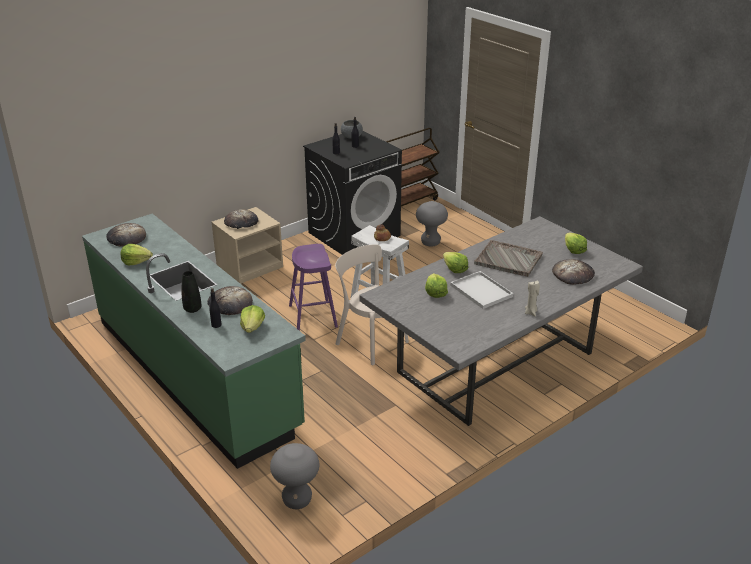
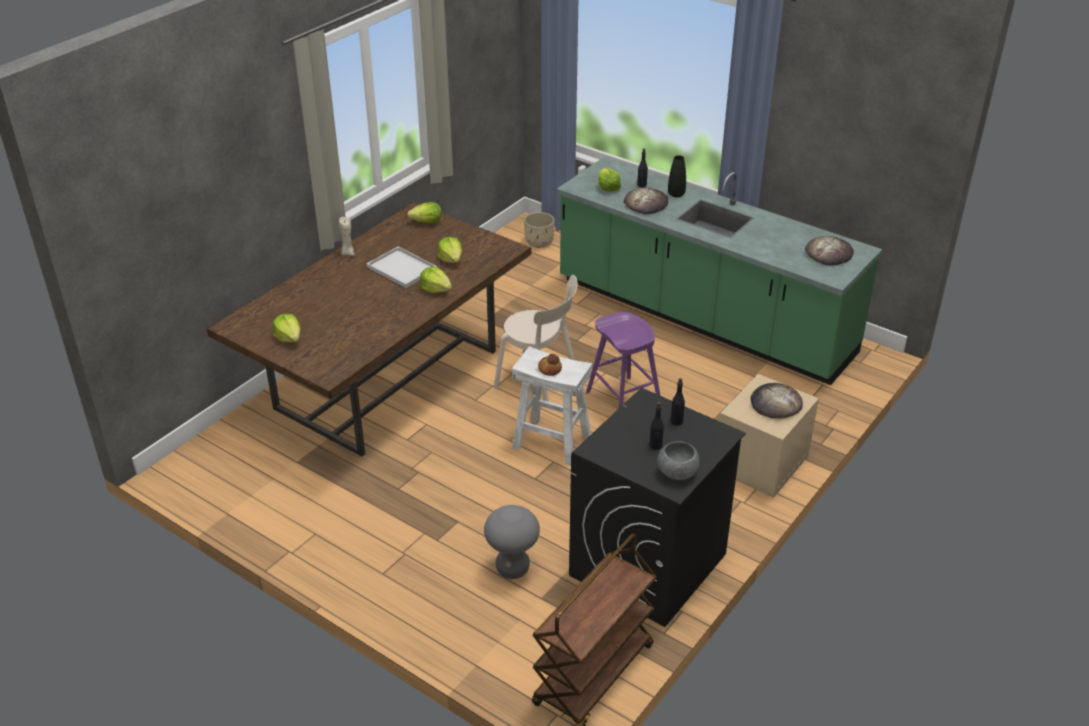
camera: 165 degrees right, 5 degrees up
(136, 261) = (783, 229): lettuce -> lettuce (427, 222)
(297, 500) = (539, 242): grey stool -> beige planter
(497, 362) = (385, 380): grey dining table -> brown dining table
(509, 260) = (372, 311): grey tray -> none
(573, 274) = (296, 303): bread -> none

